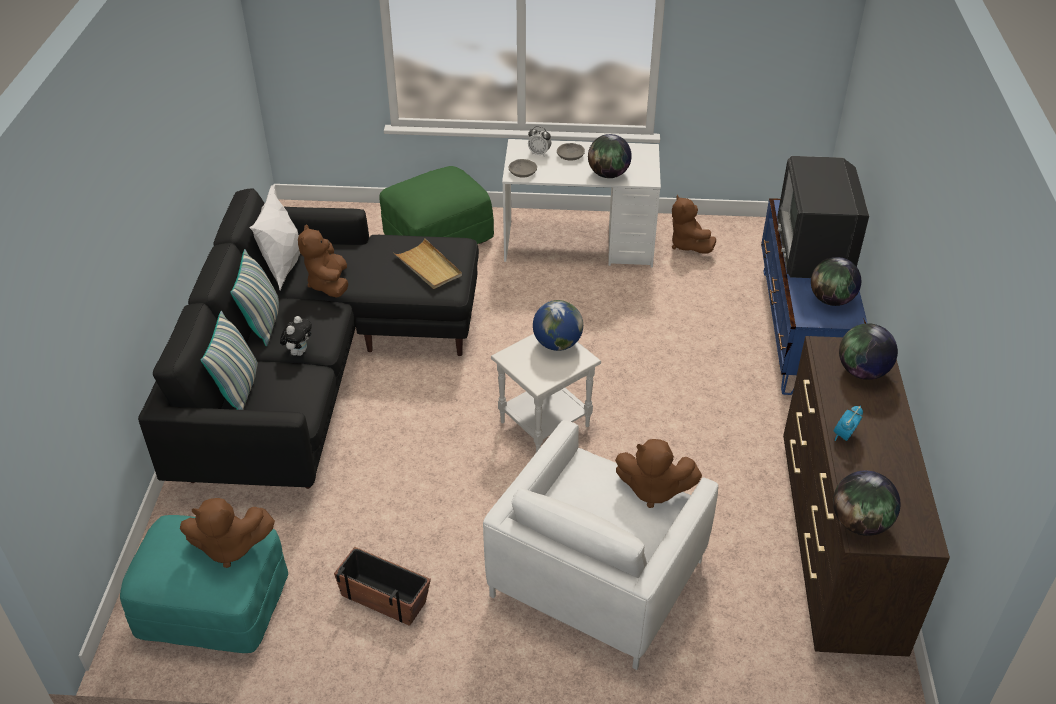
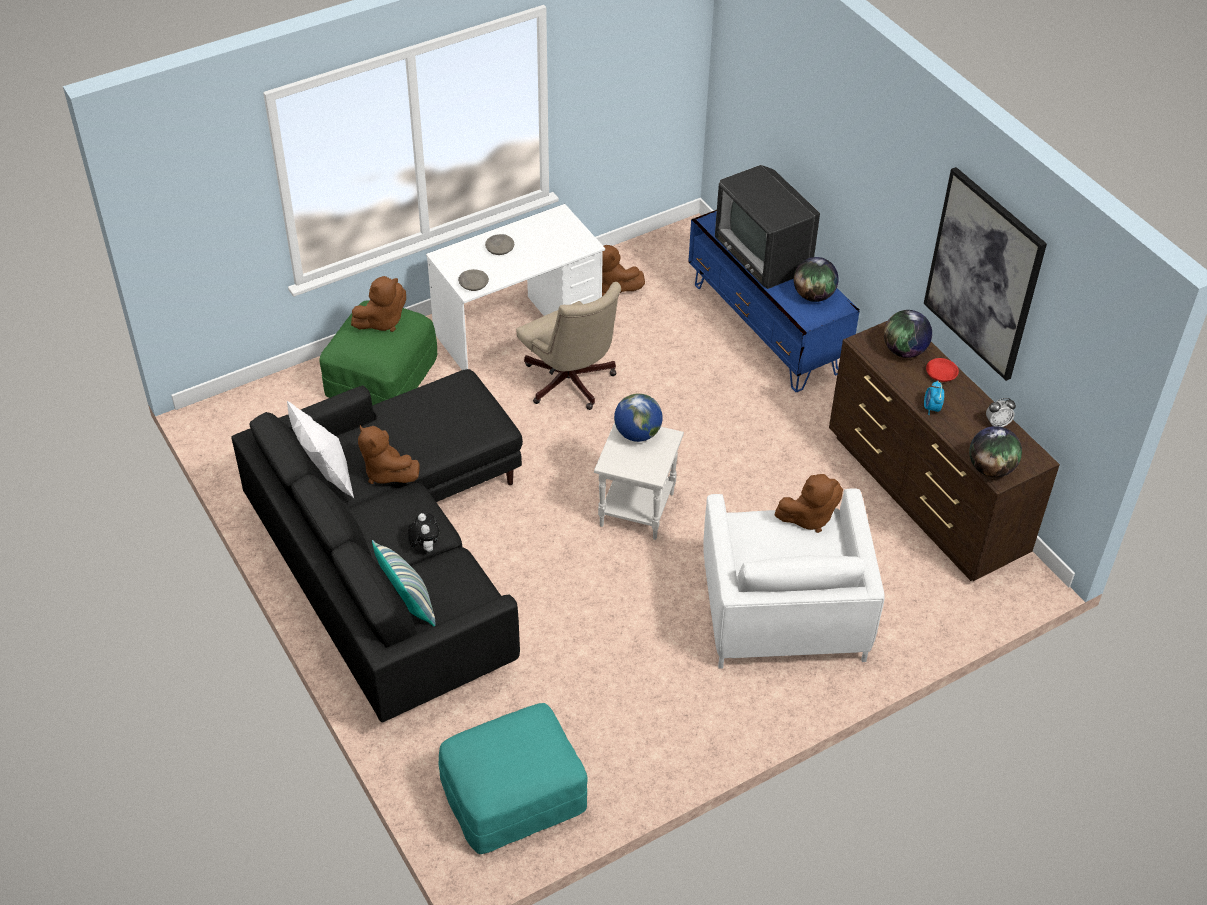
camera: 35 degrees left, 5 degrees up
(229, 547) = (535, 732): brown plush toy -> brown plush toy (382, 321)
(263, 323) = (365, 536): pillow -> none
(384, 598) = (641, 714): planter -> none
(428, 267) = (459, 414): beige tray -> none
(539, 153) = (469, 258): alarm clock -> alarm clock (997, 424)
(582, 303) = (571, 385): none -> beige office chair
(608, 174) = (550, 254): globe -> none
(884, 410) = (941, 374): none -> red bowl
(956, 301) = (984, 274): none -> picture

